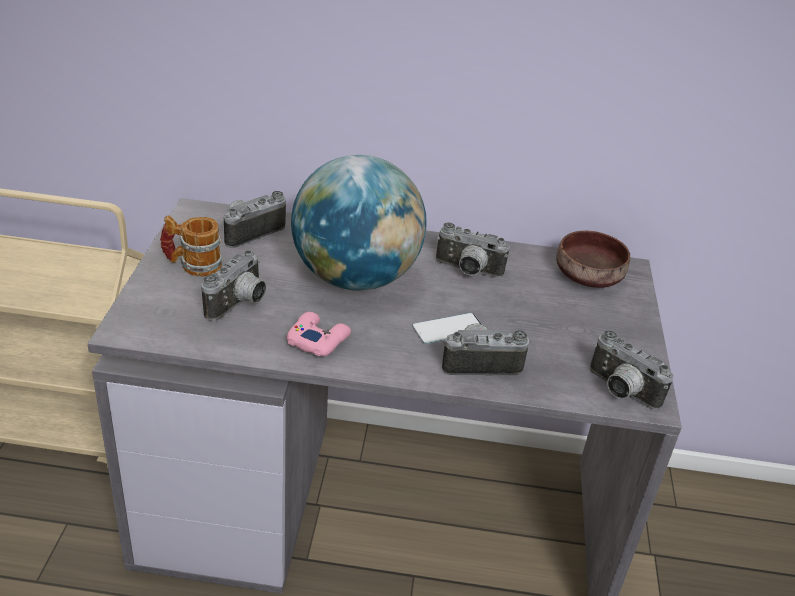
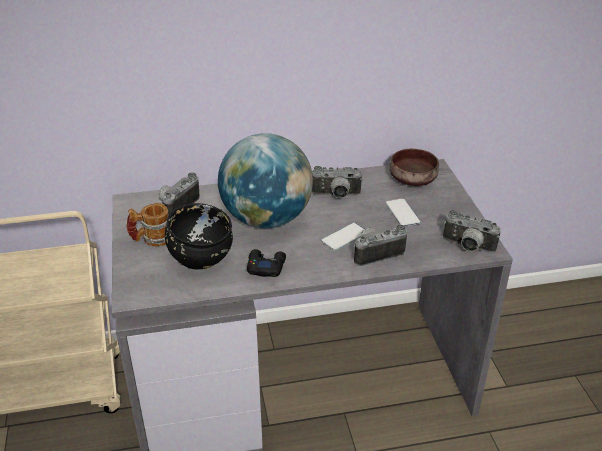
camera: 15 degrees left, 0 degrees up
(240, 305) = (200, 258): camera -> black bowl
(318, 339) = (266, 266): pink game controller -> black game controller
(548, 318) = (402, 213): none -> phone

